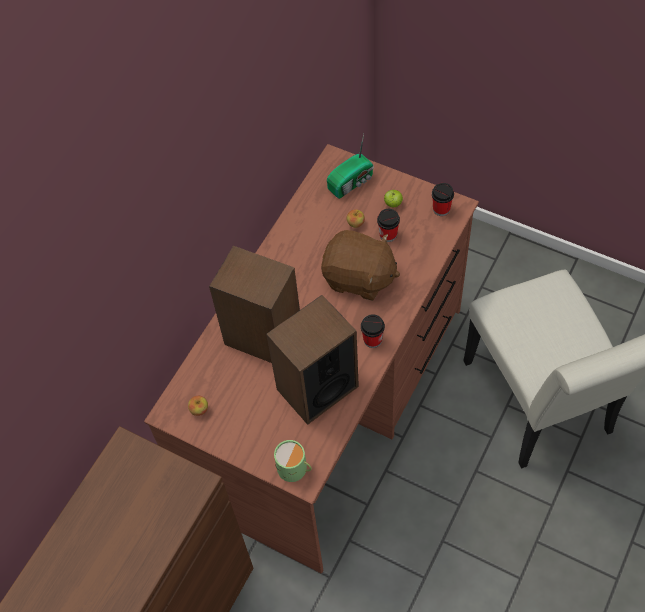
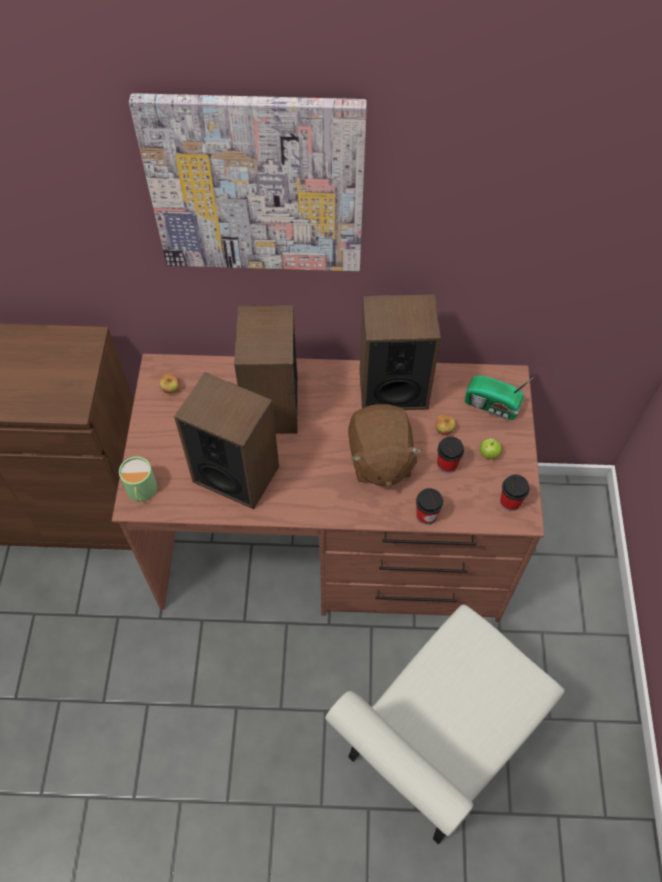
camera: 60 degrees right, 0 degrees up
(168, 186) = (256, 186): none -> picture
(297, 241) = (393, 388): none -> speaker
(372, 340) = (313, 500): cup -> cup (426, 515)

